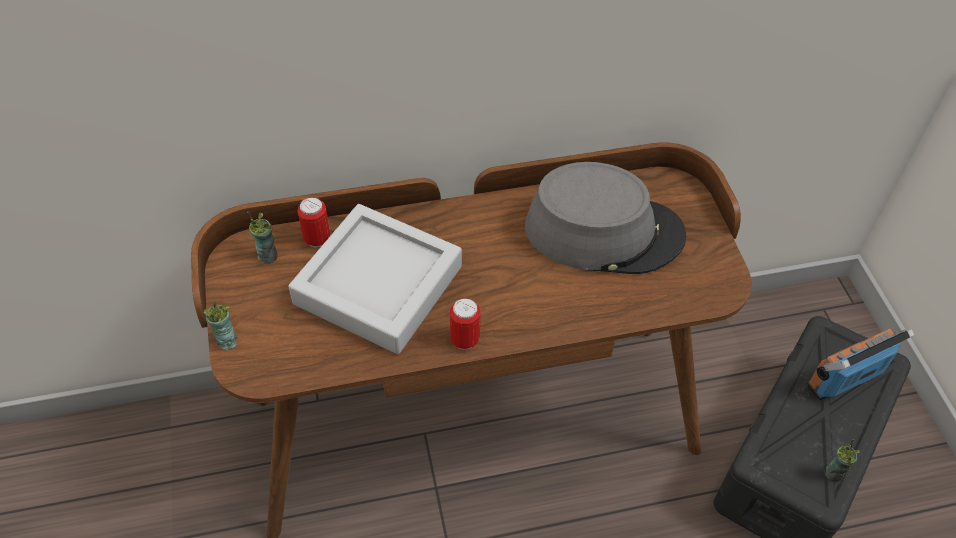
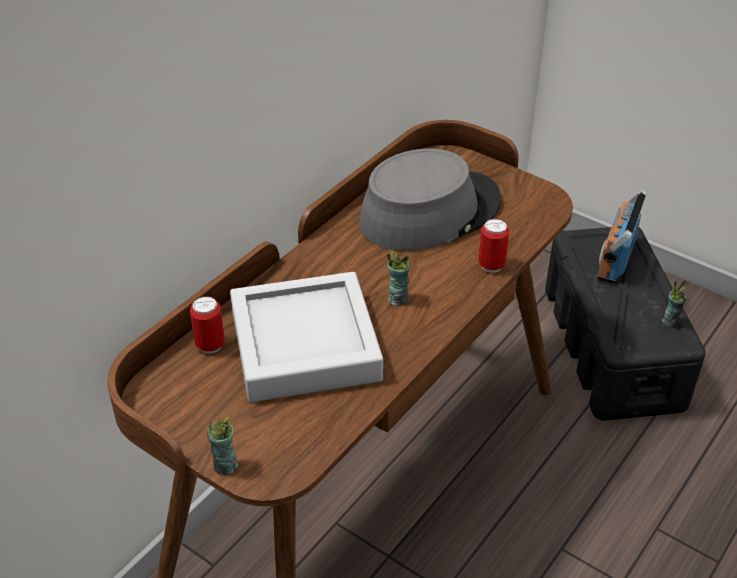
camera: 40 degrees left, 10 degrees down
(268, 255) = (180, 383): cup -> cup (397, 299)
(465, 340) = (419, 339): can -> can (491, 265)

